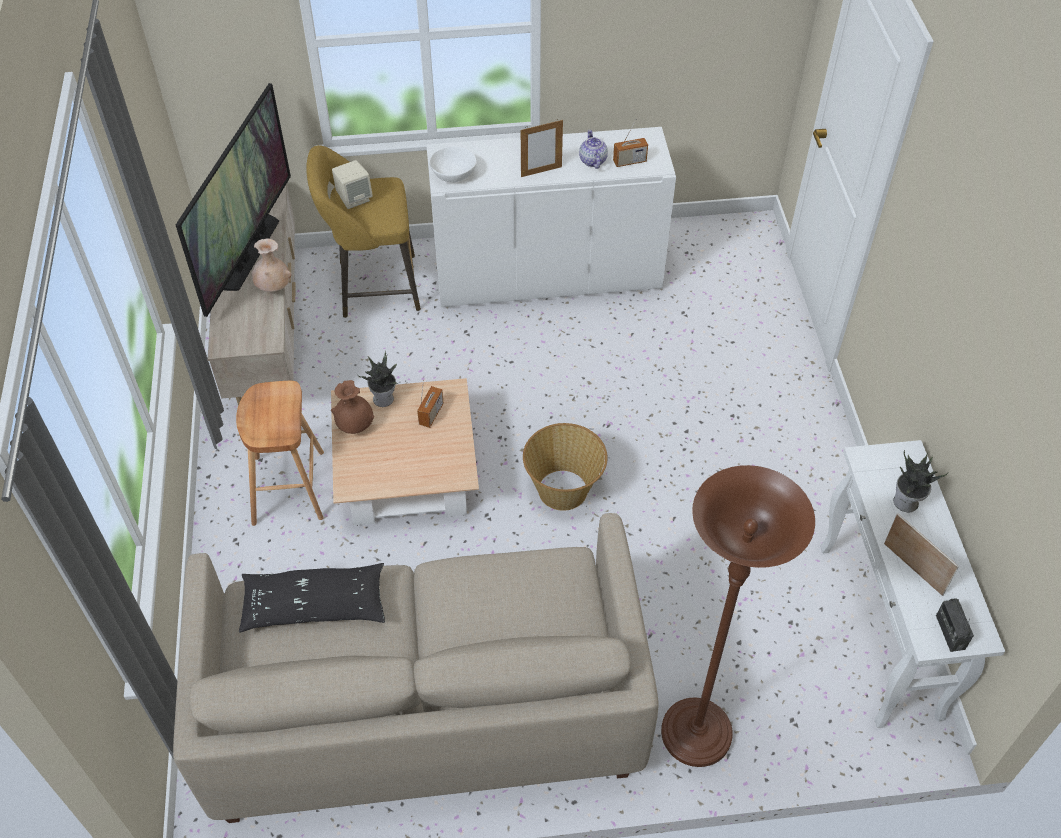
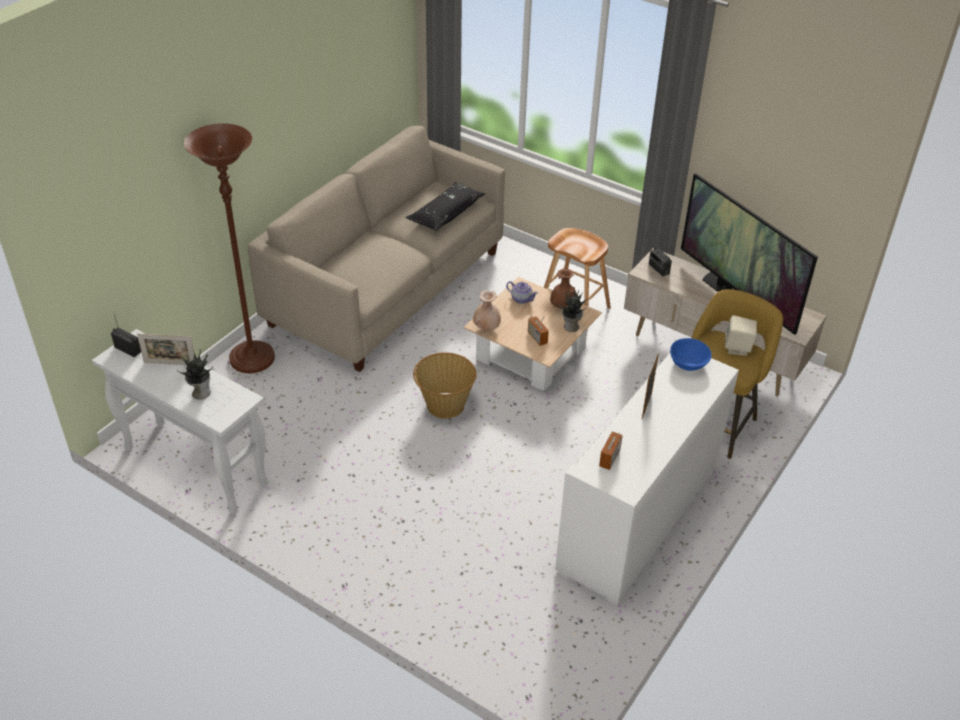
camera: 130 degrees right, 10 degrees down
(250, 332) = (658, 269): none -> radio
(274, 288) = (689, 293): beige vase -> beige vase (486, 328)
(453, 174) = (688, 363): white bowl -> blue bowl
(592, 160) = (632, 439): teapot -> teapot (521, 299)

